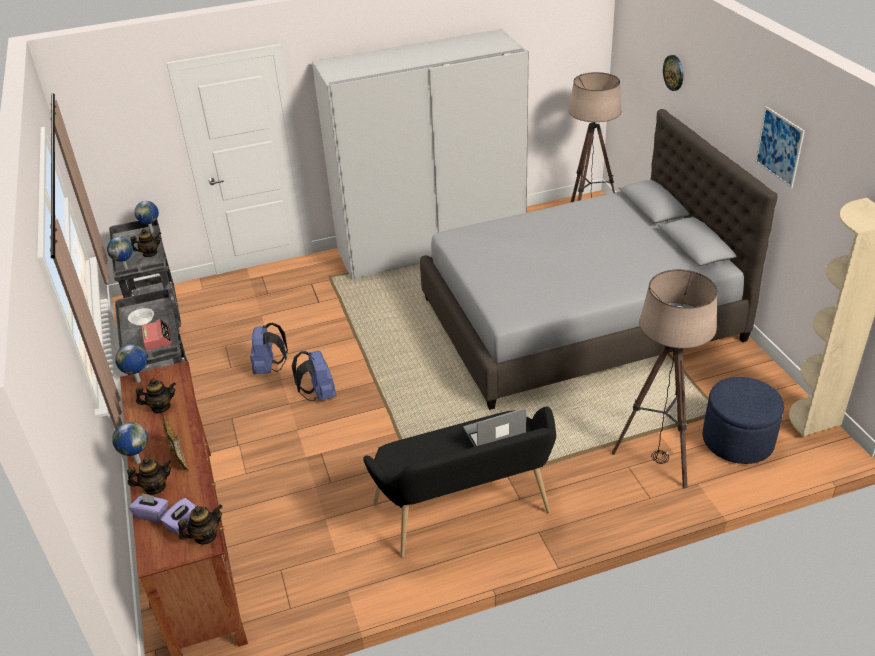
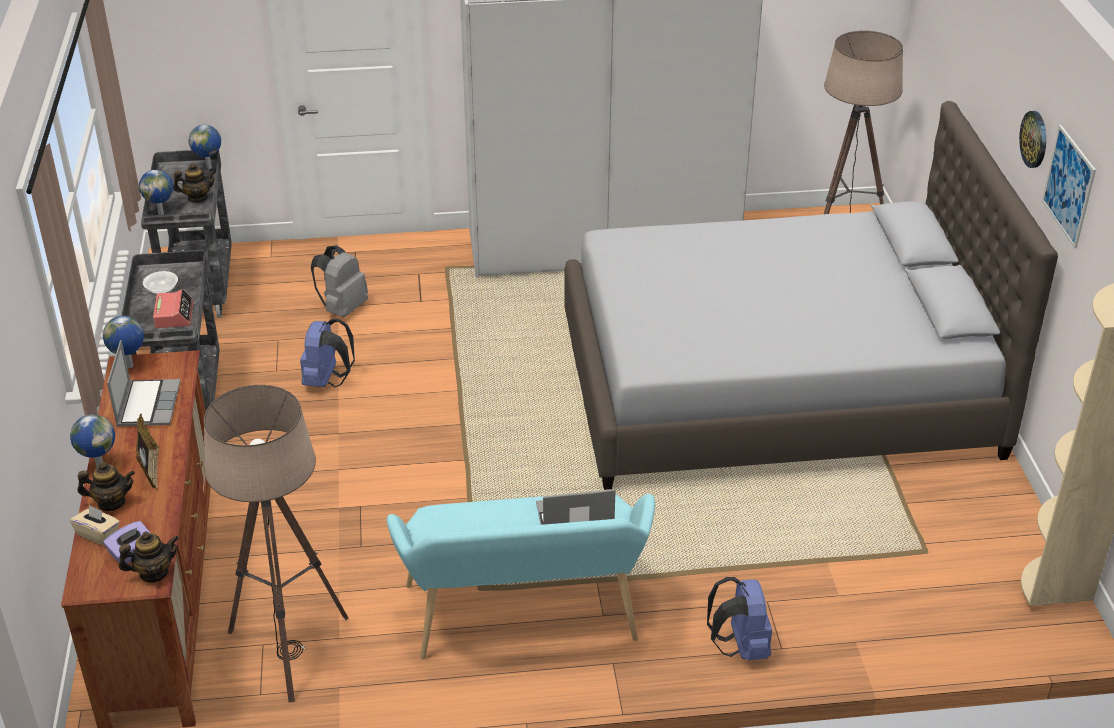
camera: 10 degrees right, 0 degrees up
(152, 514) = (98, 534): purple tissue box -> beige tissue box
(161, 407) = (147, 404): teapot -> laptop
(265, 316) = (342, 308): none -> grey backpack
(319, 395) = (381, 428): blue backpack -> blue backpack (740, 647)
(466, 513) = (525, 620): black bench -> turquoise bench
(658, 456) = (815, 595): floor lamp -> floor lamp (289, 649)
(674, 72) = (972, 51): wall clock -> wall clock (1034, 139)
(737, 440) = (936, 595): blue ottoman -> none

